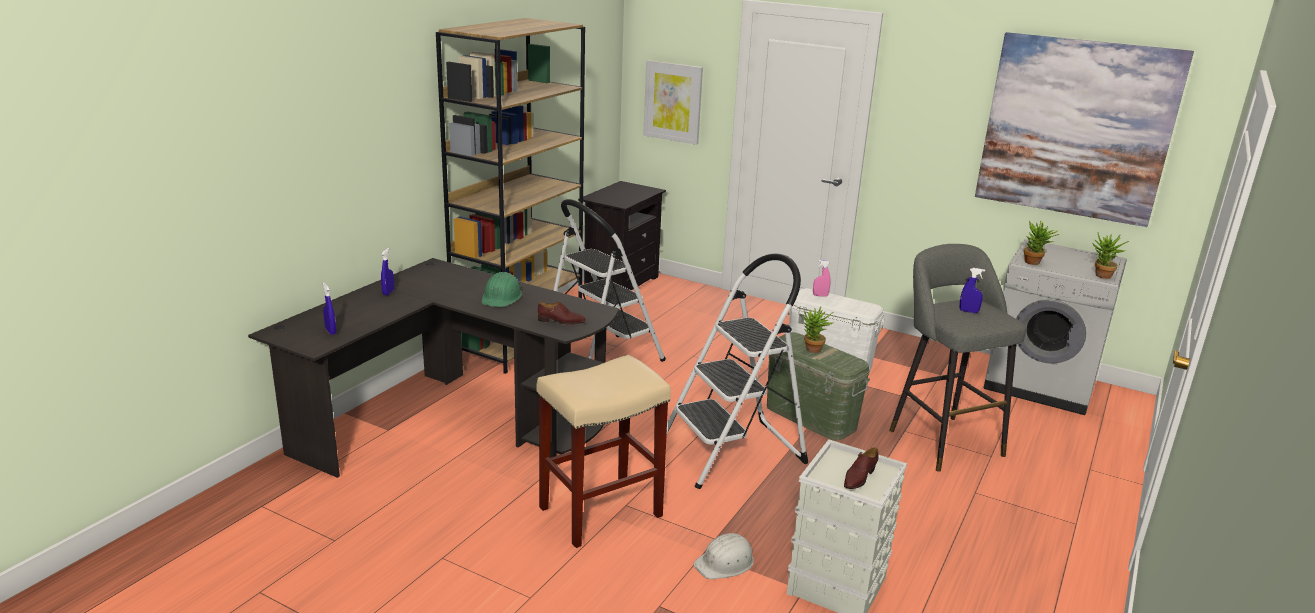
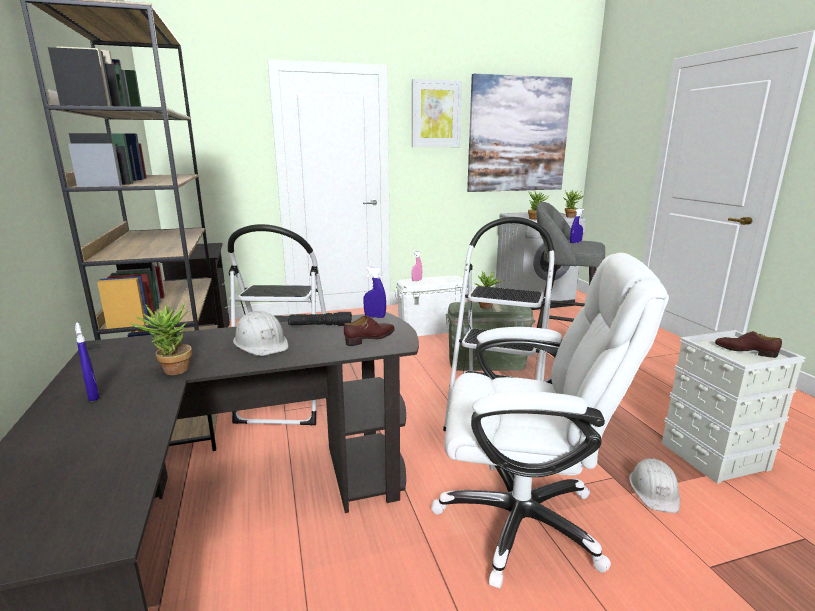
camera: 45 degrees left, 5 degrees down
(330, 331) = (85, 491): blue spray bottle -> blue spray bottle (375, 317)
(434, 295) = (171, 372): none -> potted plant
(502, 297) = (262, 343): green hard hat -> white hard hat
(555, 300) = (320, 325): none -> black flashlight
(599, 513) = (520, 520): beige stool -> white office chair
(673, 102) = (212, 161): picture -> picture (436, 114)
(859, 477) = (745, 351): brown shoe -> brown shoe turned 135 degrees clockwise

